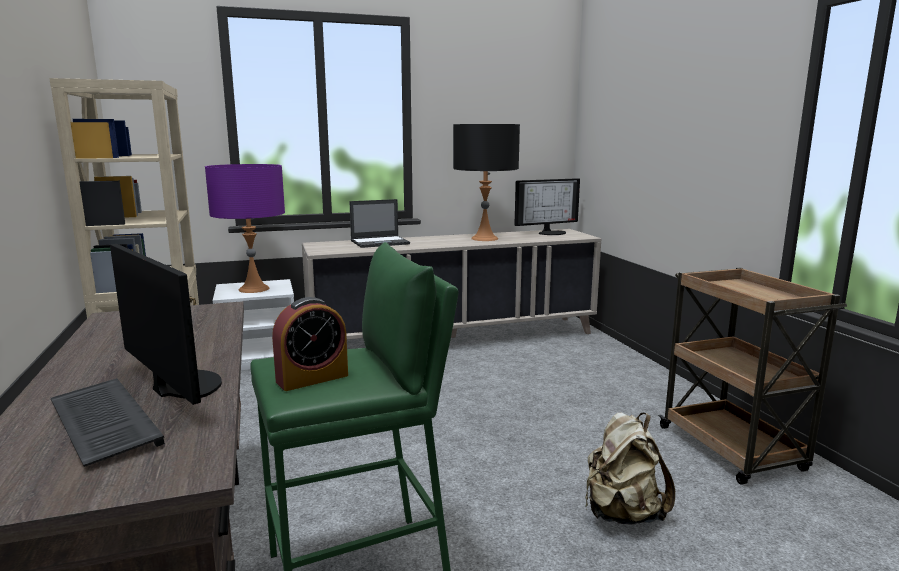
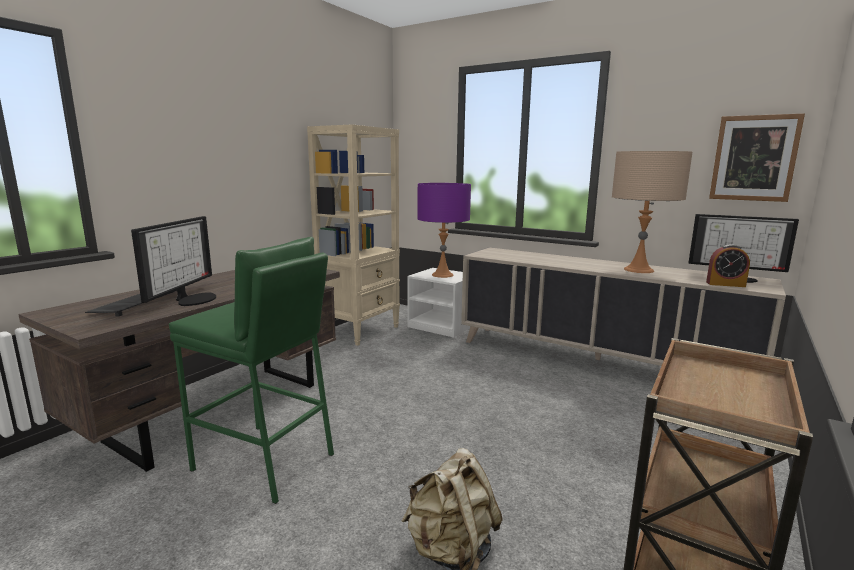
camera: 50 degrees right, 0 degrees up
(312, 378) = (222, 313): alarm clock -> alarm clock (725, 284)
(380, 242) = (539, 256): laptop -> none
(484, 238) = (638, 270): black table lamp -> beige table lamp
(535, 130) = (754, 158): none -> picture

